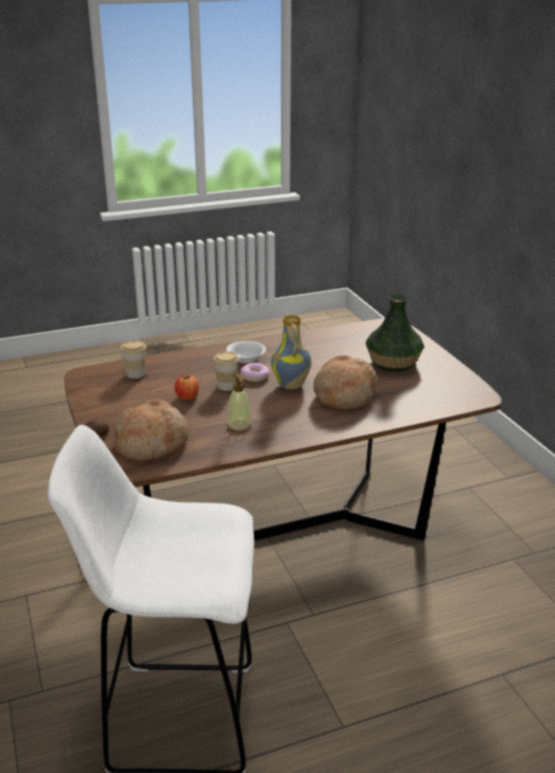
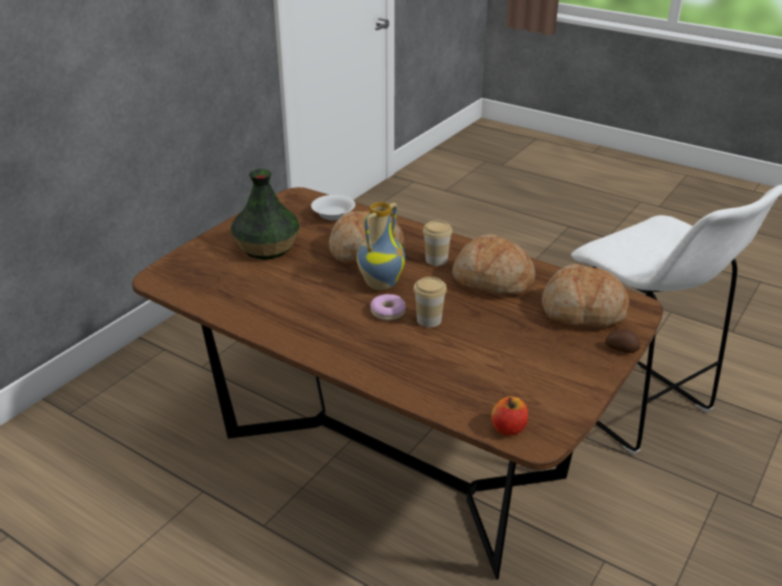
camera: 125 degrees left, 5 degrees up
(135, 374) = (482, 397): cup -> cup (436, 260)
(187, 397) = (482, 333): apple -> apple (508, 428)
(239, 426) = (492, 280): soap dispenser -> bread
(245, 359) = (352, 336): white bowl -> white bowl (333, 216)

